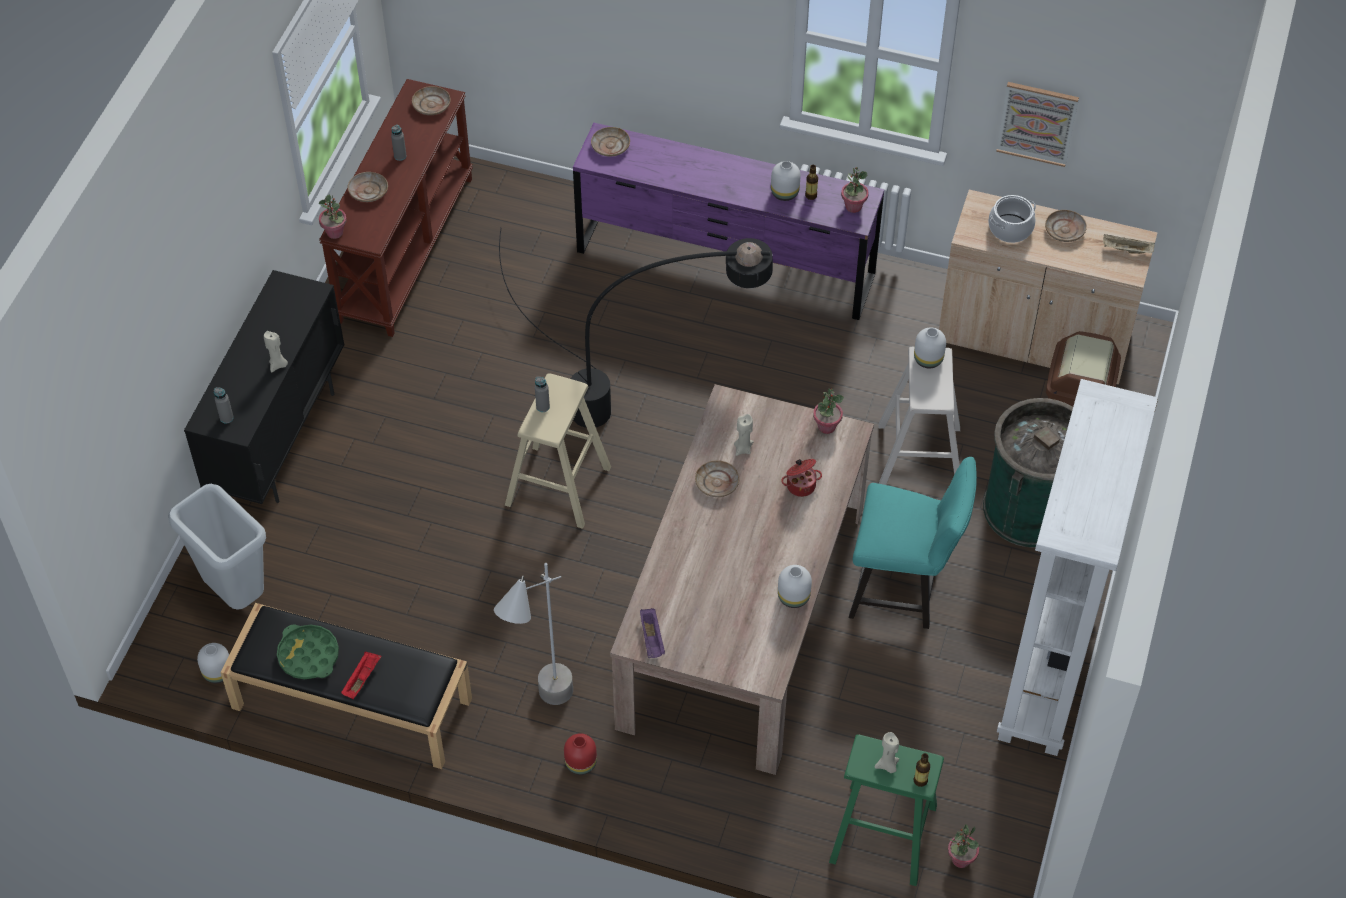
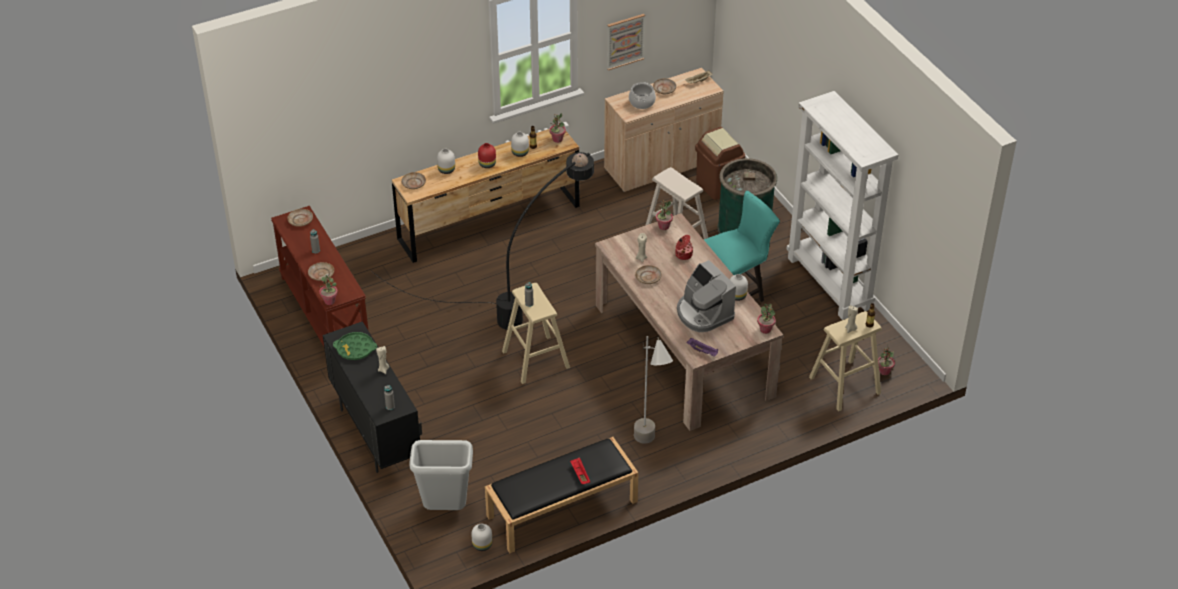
camera: 45 degrees left, 10 degrees down
(308, 655) = (543, 484): green tray -> green tray (355, 349)
(580, 764) = (693, 454): red vase -> red vase (487, 164)
(720, 587) = (703, 313): none -> coffee machine
(725, 263) = (489, 223): purple dresser -> brown dresser
(768, 674) = (765, 329): none -> potted plant
(883, 834) = (845, 385): green stool -> beige stool
(928, 360) = (667, 177): white vase -> white vase (447, 170)

